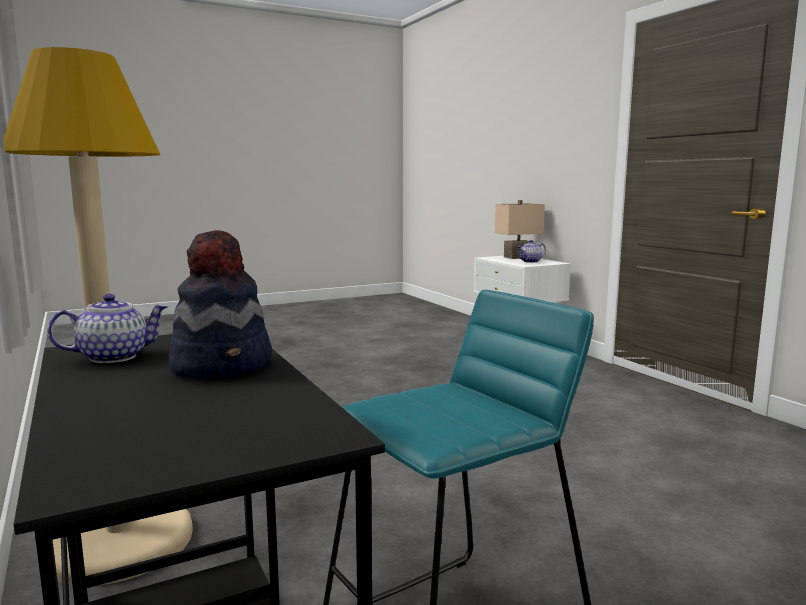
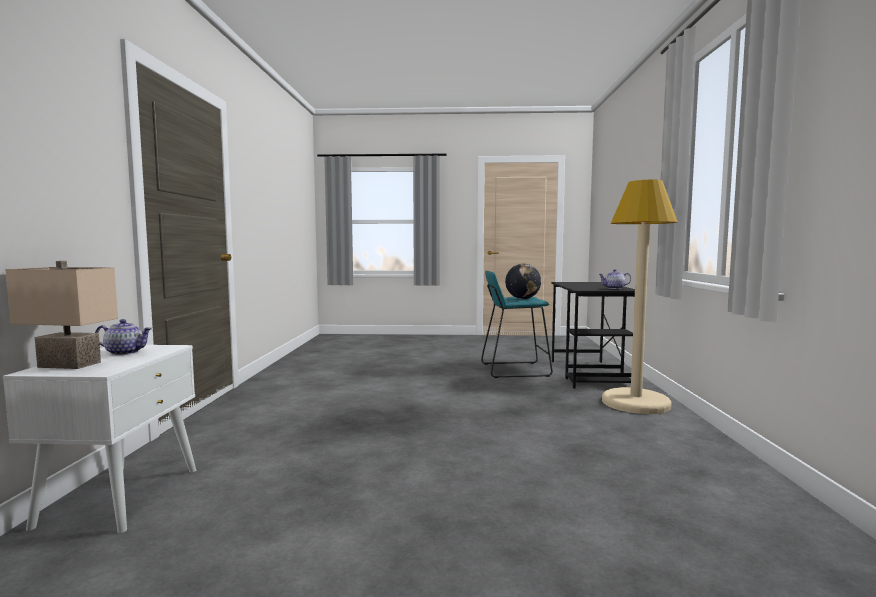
camera: 150 degrees left, 5 degrees down
(223, 365) = (580, 286): hat -> none
(429, 403) = (522, 298): none -> globe

